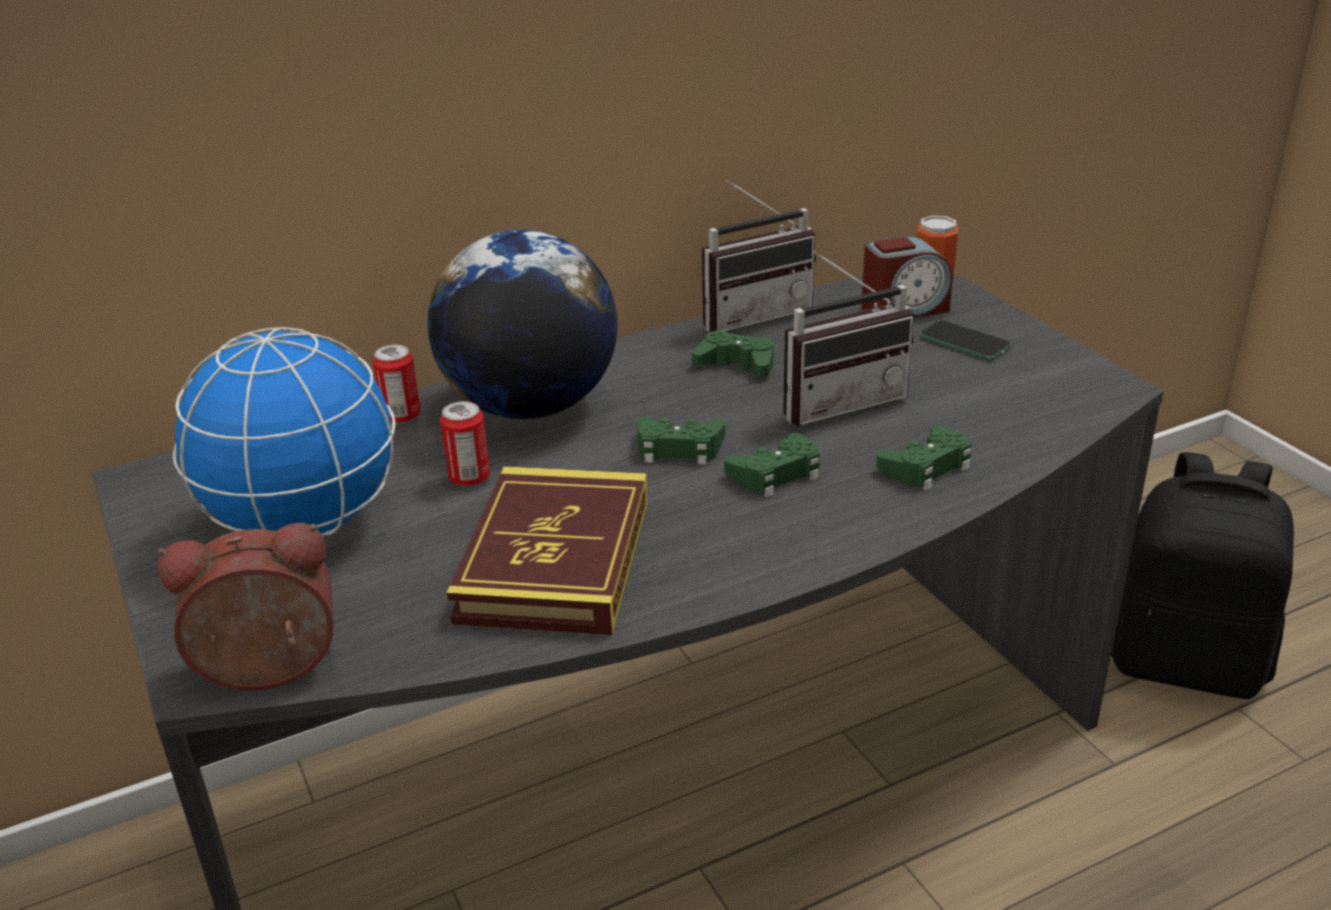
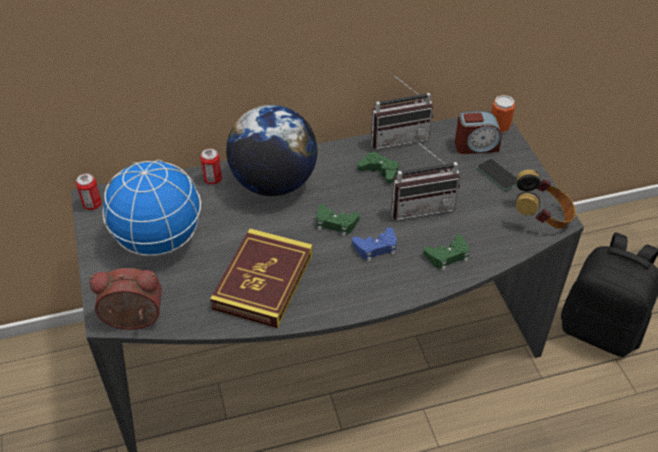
camera: 10 degrees right, 15 degrees up
(469, 478) = (236, 225): can -> can (92, 205)
(776, 474) = (376, 248): green game controller -> blue game controller
(1077, 387) = (541, 217): none -> headphones

